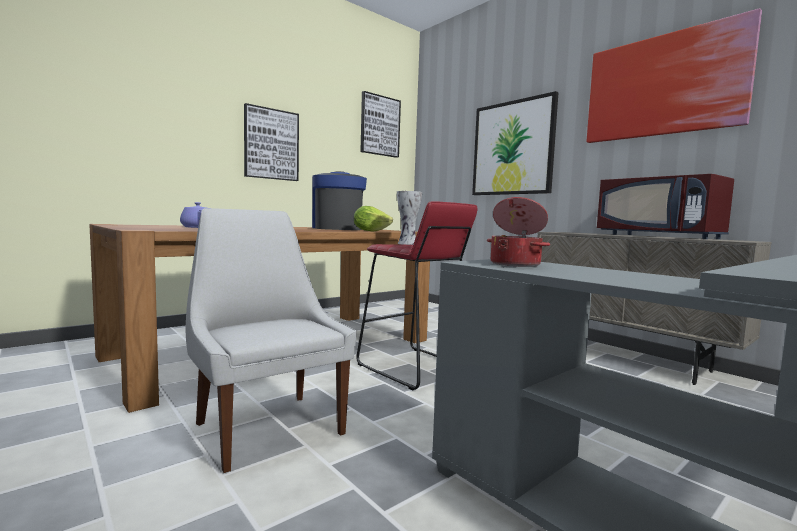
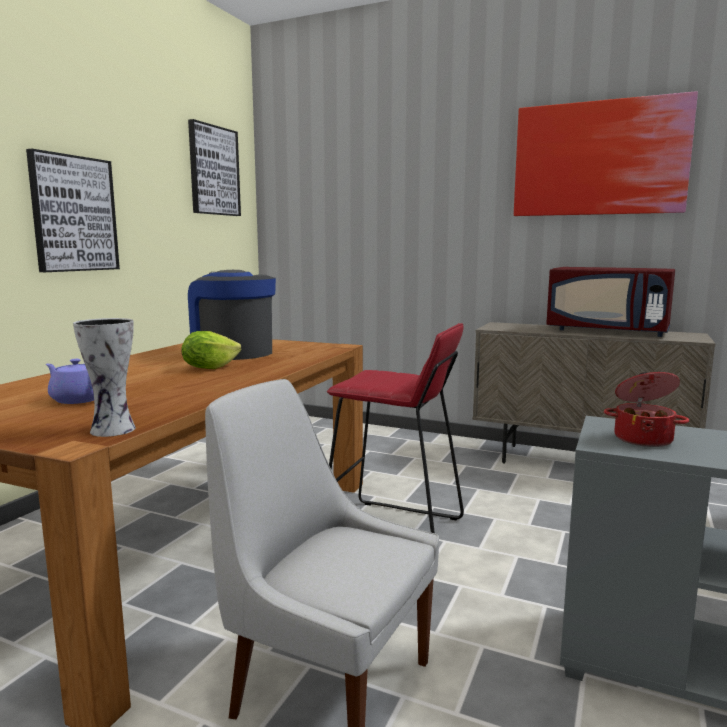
camera: 25 degrees left, 5 degrees up
(370, 231) = (303, 358): lettuce -> lettuce (209, 368)
(408, 244) = (372, 376): vase -> vase (114, 430)
(512, 148) = (413, 213): picture -> none

